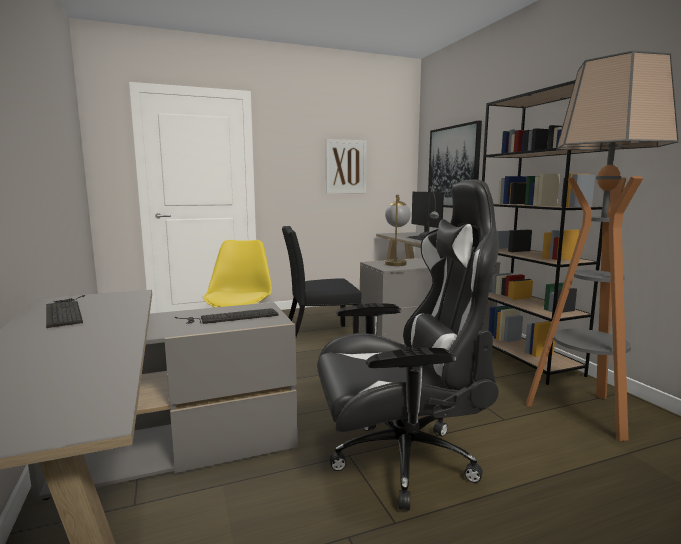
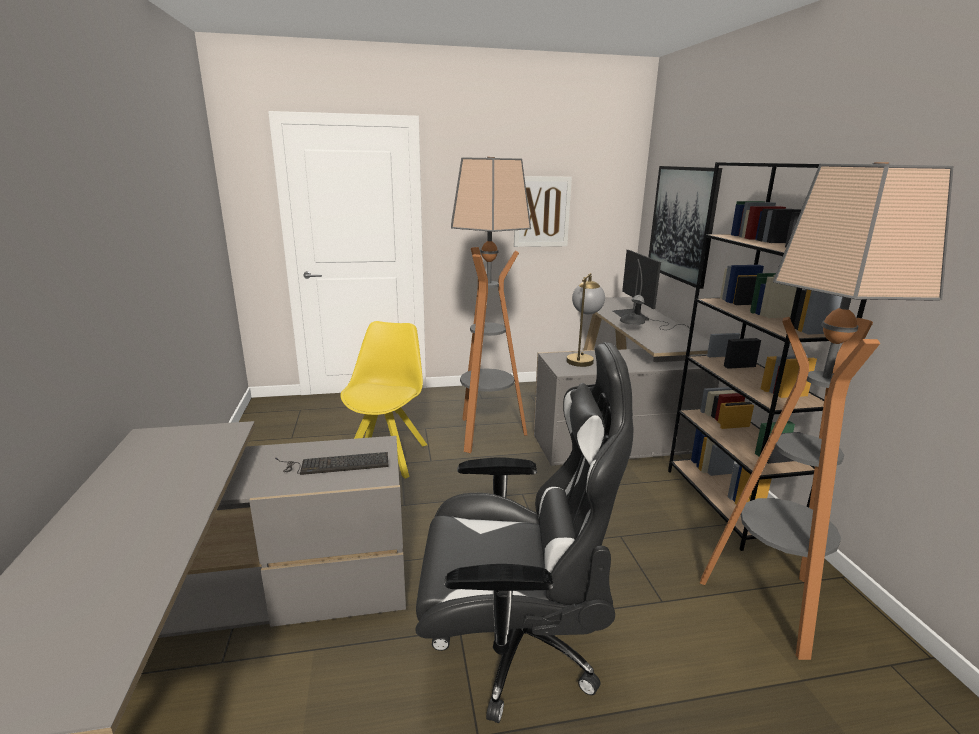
camera: 10 degrees right, 10 degrees up
(65, 311) = (148, 462): keyboard -> none
(320, 335) = (486, 434): black chair -> floor lamp

